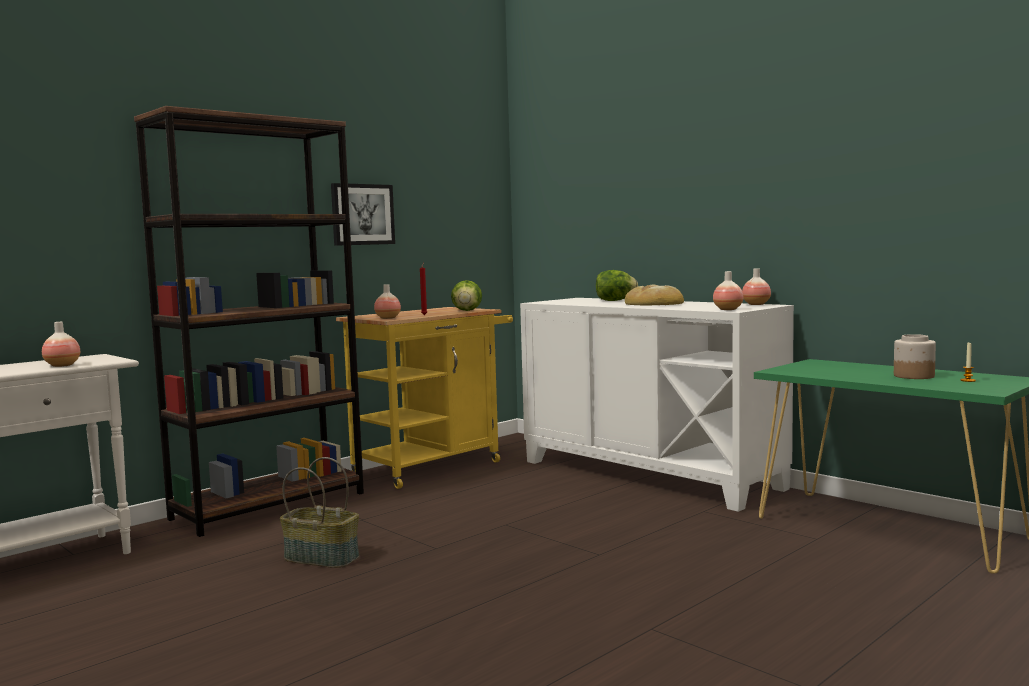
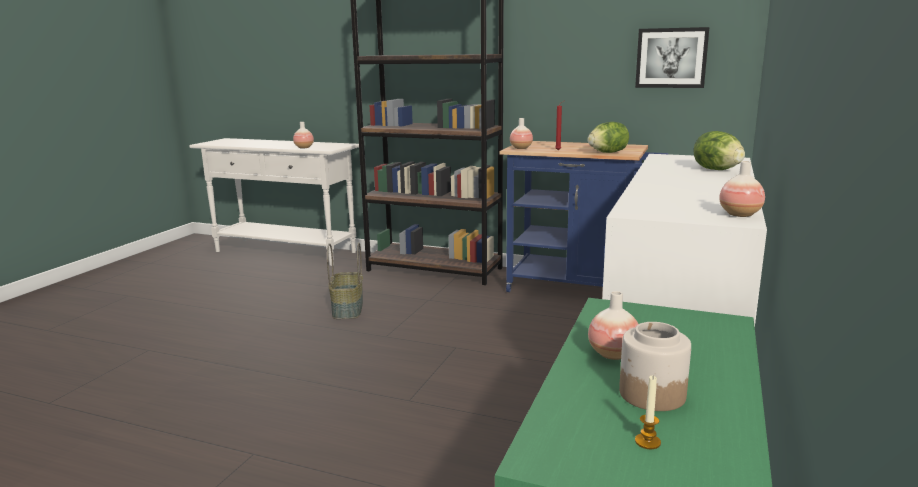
camera: 65 degrees right, 10 degrees up
(362, 214) = (557, 50): picture -> picture (671, 58)
(434, 466) = (579, 288): yellow cart -> blue cart
(655, 303) = (697, 183): bread -> none
(728, 309) = (640, 210): vase -> vase (613, 354)

